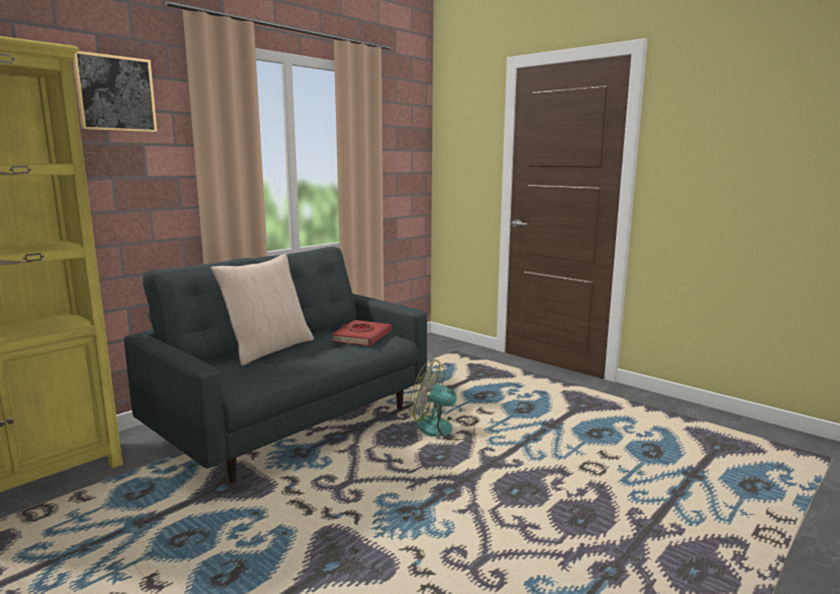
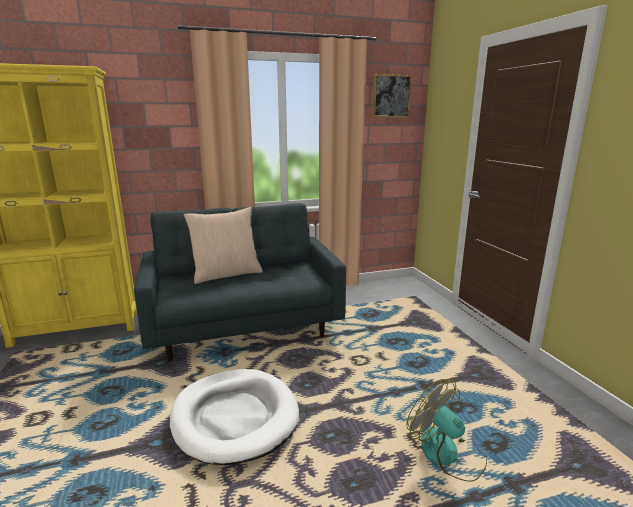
camera: 30 degrees right, 5 degrees up
(115, 93) = (149, 93): picture -> picture (391, 96)
(362, 337) = (294, 276): red book -> none
(396, 510) = (235, 417): none -> white dog bed
(443, 429) = (334, 362): fan -> fan (448, 454)

